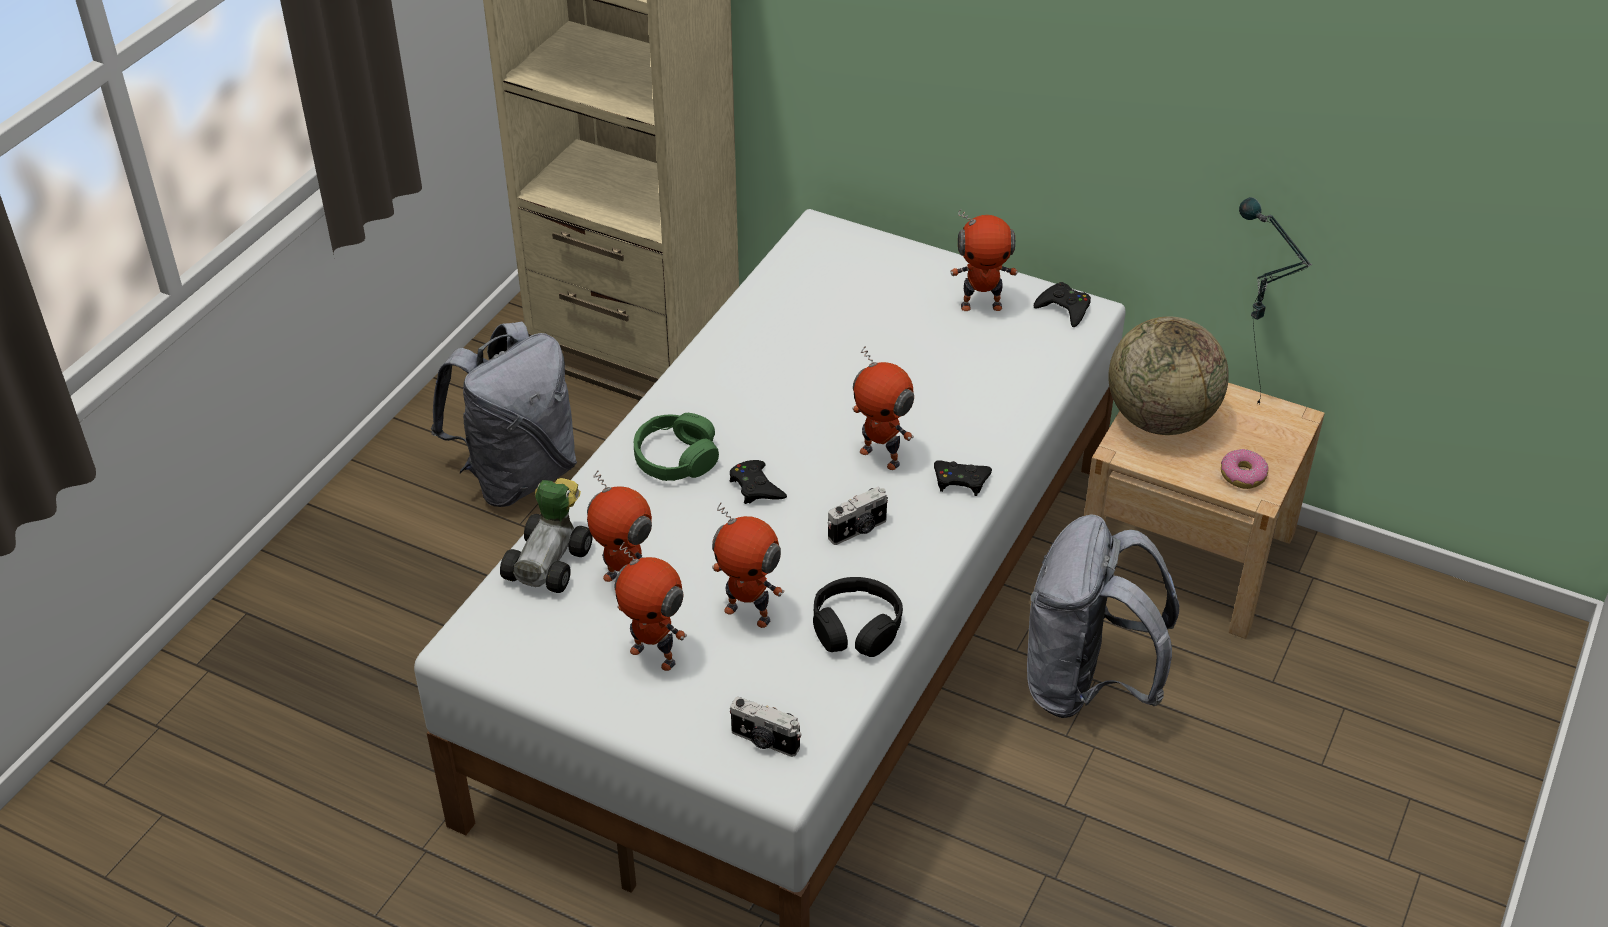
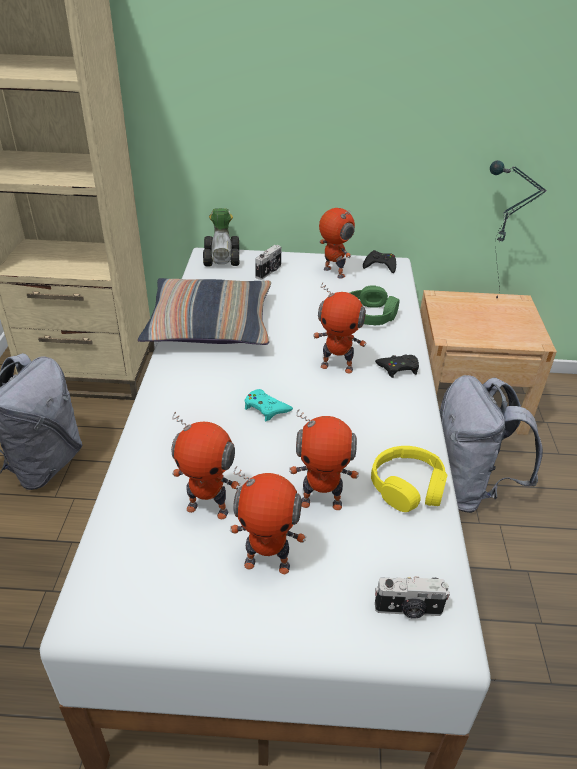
camera: 25 degrees left, 5 degrees down
(553, 560) = (135, 509): toy car -> toy car (223, 257)
(676, 458) = (195, 404): green headphones -> green headphones (369, 315)
(755, 350) = (210, 325): none -> pillow
(756, 487) = (266, 408): black game controller -> turquoise game controller
(856, 627) = (407, 486): black headphones -> yellow headphones
(858, 530) = (357, 417): camera -> camera (269, 272)
(981, 305) = (332, 273): toy robot -> toy robot turned 105 degrees counterclockwise
(1160, 419) = (454, 317): globe -> none
(1242, 475) = (521, 334): donut -> none

